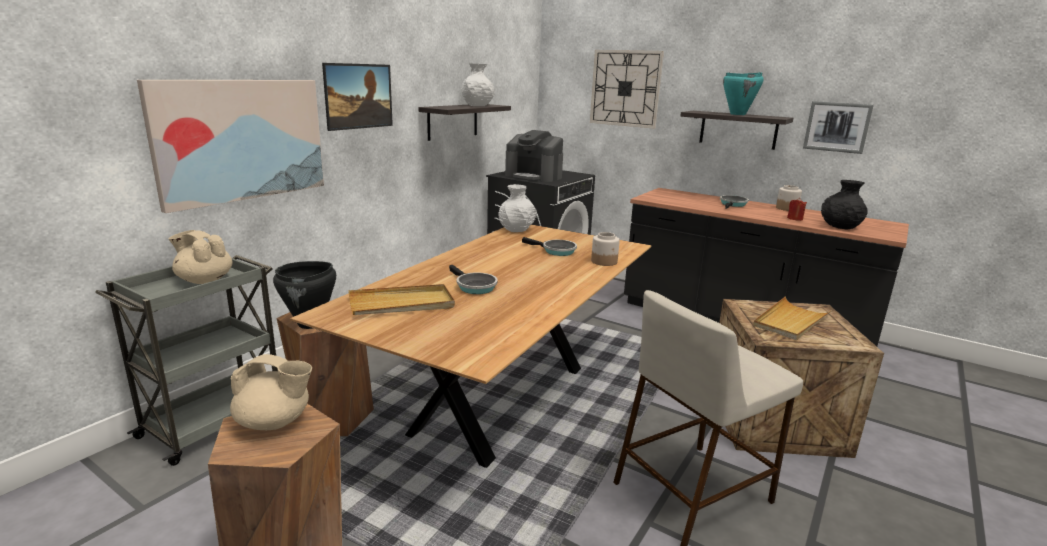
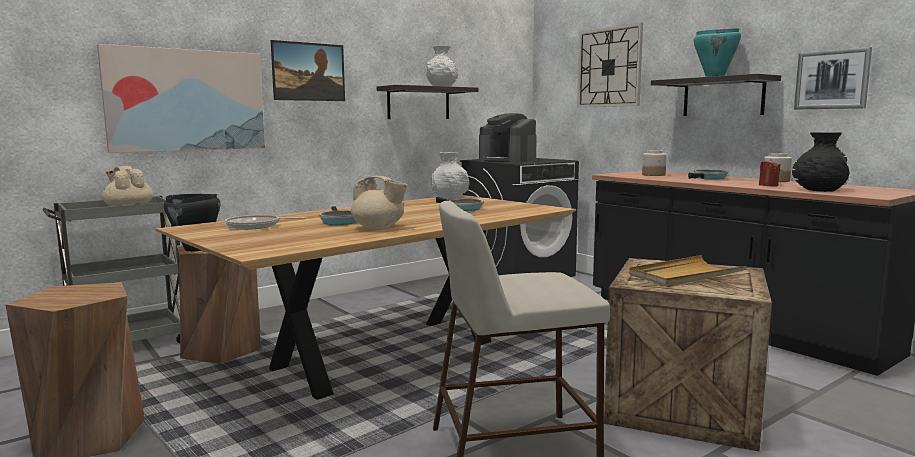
camera: 20 degrees right, 10 degrees down
(274, 422) = (82, 291): beige teapot -> beige teapot (379, 228)
(402, 304) = (256, 226): beige tray -> frying pan
(604, 262) = (499, 215): jar -> jar (654, 175)

